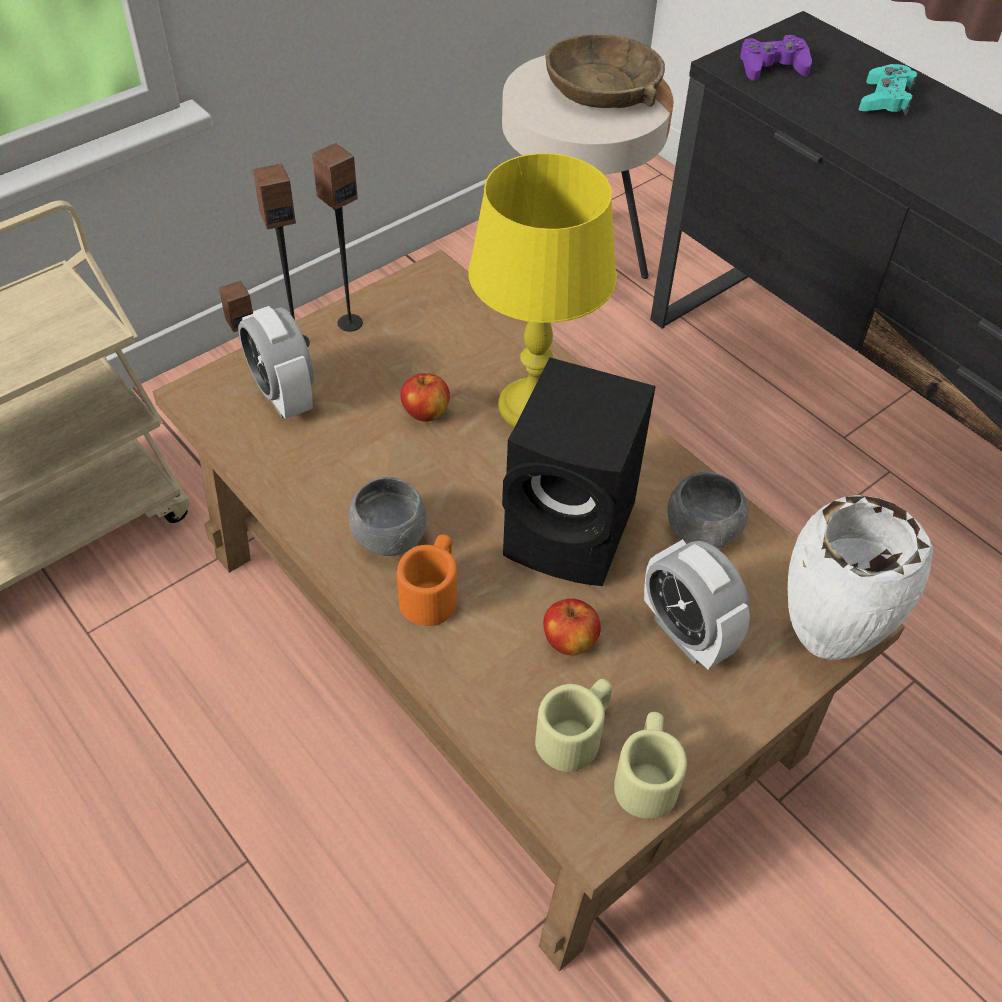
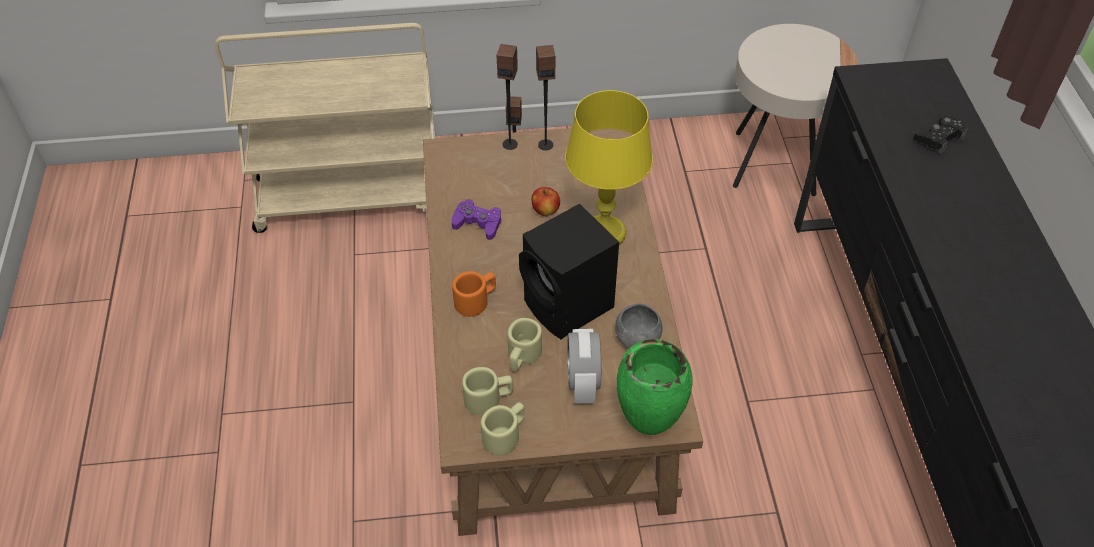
camera: 35 degrees right, 0 degrees up
(283, 396) = (482, 169): alarm clock -> none
(389, 537) = (477, 264): grey bowl -> none
(570, 641) = (522, 357): apple -> beige mug
(603, 89) = (811, 61): brown bowl -> none
(772, 66) = (884, 88): purple game controller -> purple game controller (478, 223)
(822, 648) = (647, 427): white vase -> green vase
(885, 99) = (939, 138): turquoise game controller -> black game controller

